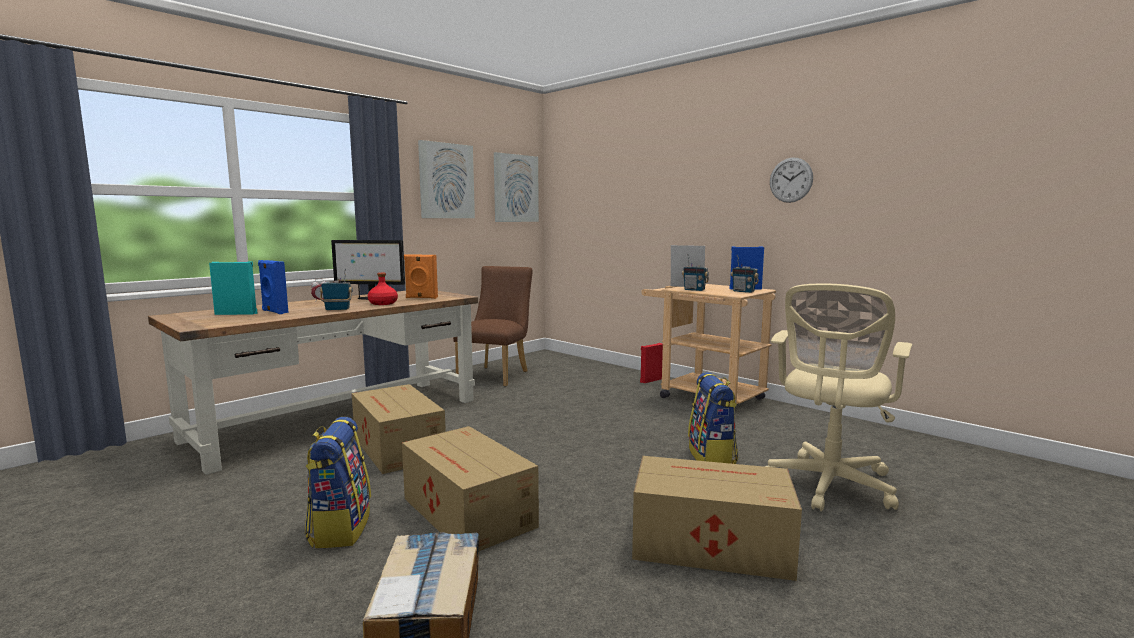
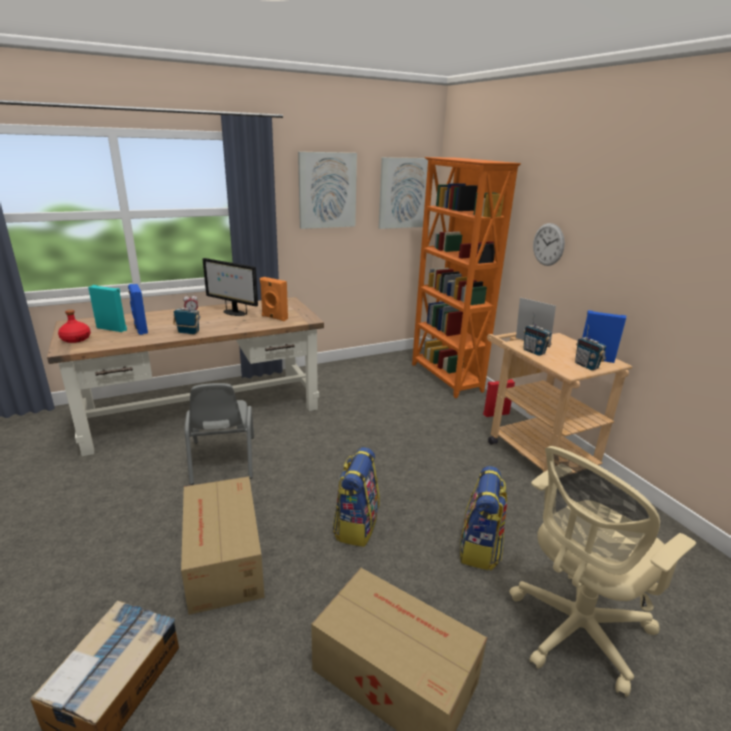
camera: 20 degrees right, 15 degrees up
(340, 528) = (126, 547): backpack -> backpack (356, 525)
(382, 303) = (232, 325): red bottle -> red bottle (75, 339)
(398, 448) = (222, 460): cardboard box -> grey chair
(496, 375) = (358, 377): brown chair -> none
(584, 365) = (445, 378): none -> orange bookcase
(791, 180) = (678, 244): wall clock -> wall clock (548, 244)

